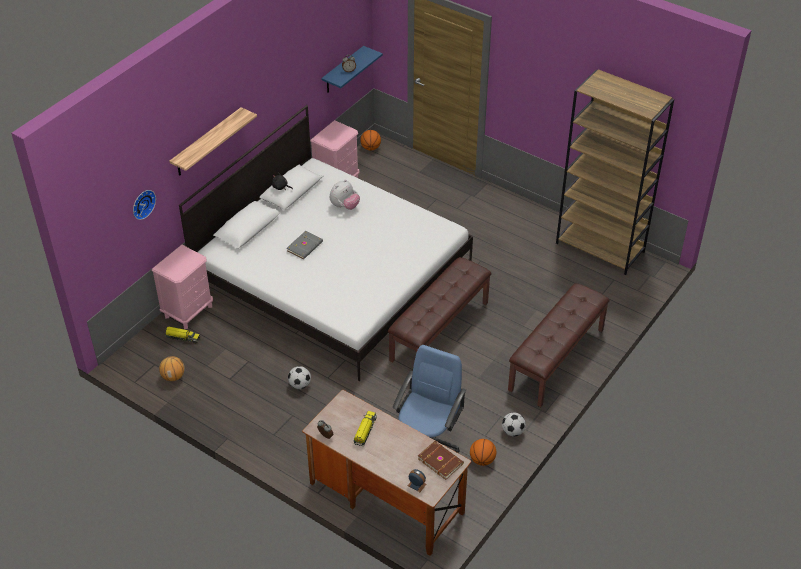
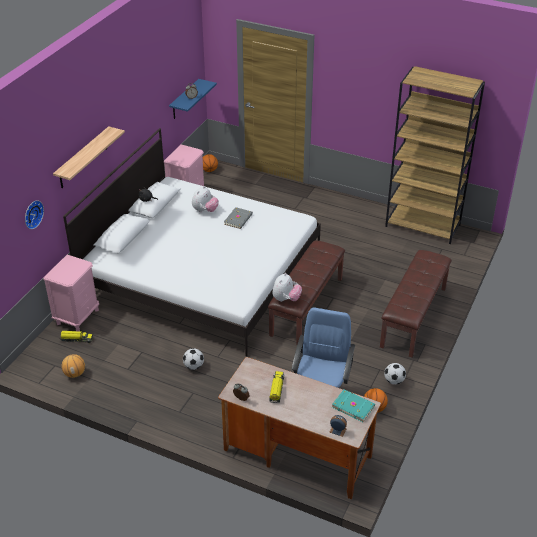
camera: 10 degrees left, 5 degrees down
(305, 246) = (178, 245): grey book -> grey book (238, 219)
(408, 325) = (286, 299): none -> plush toy
(440, 460) = (353, 406): brown book -> turquoise book

